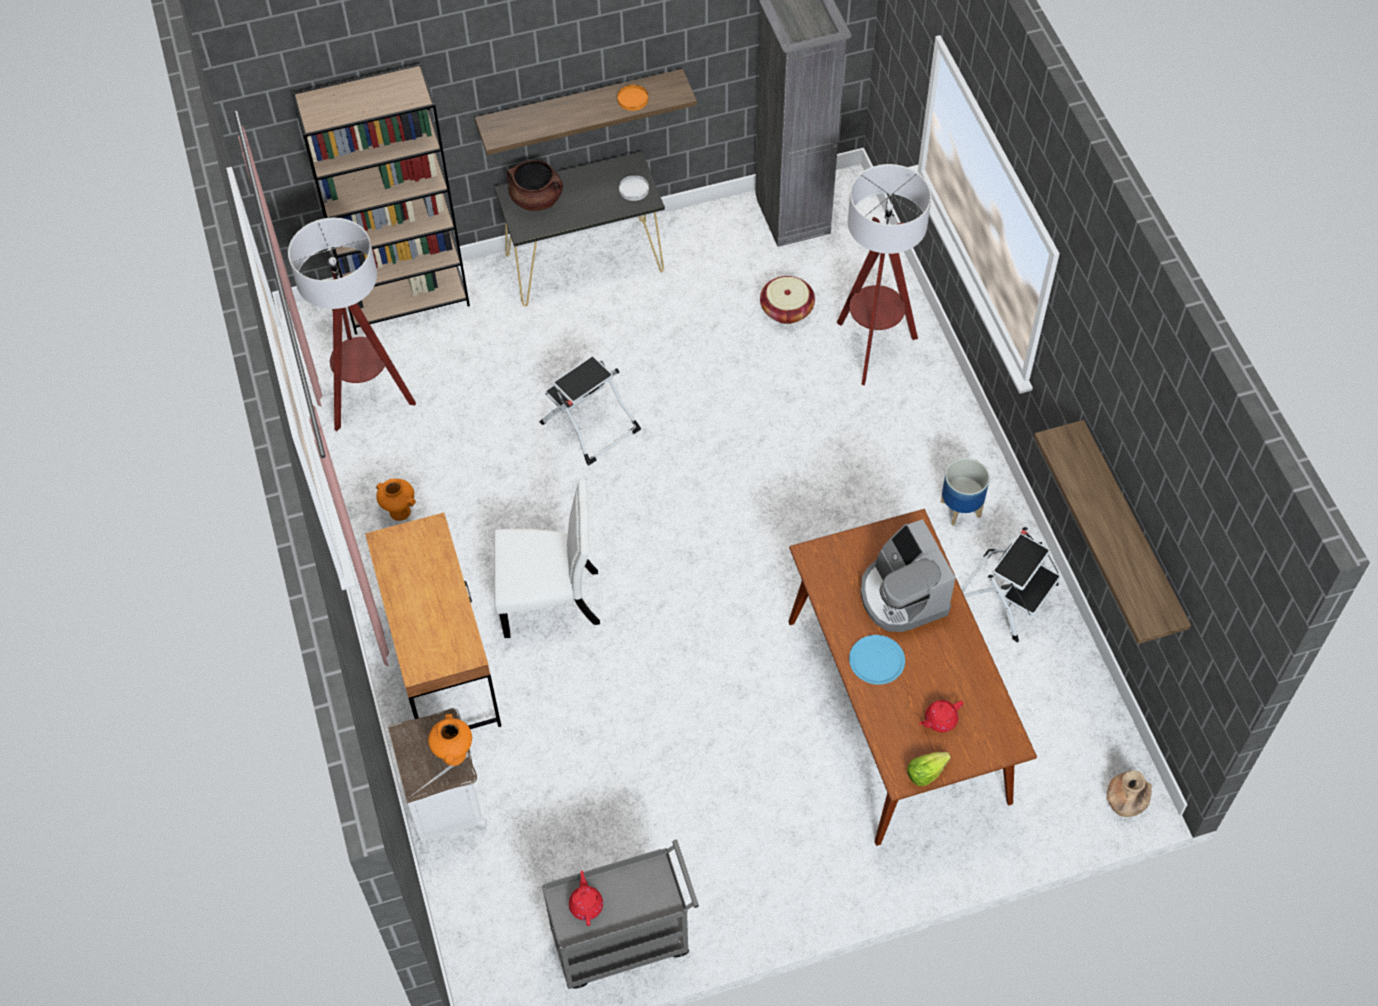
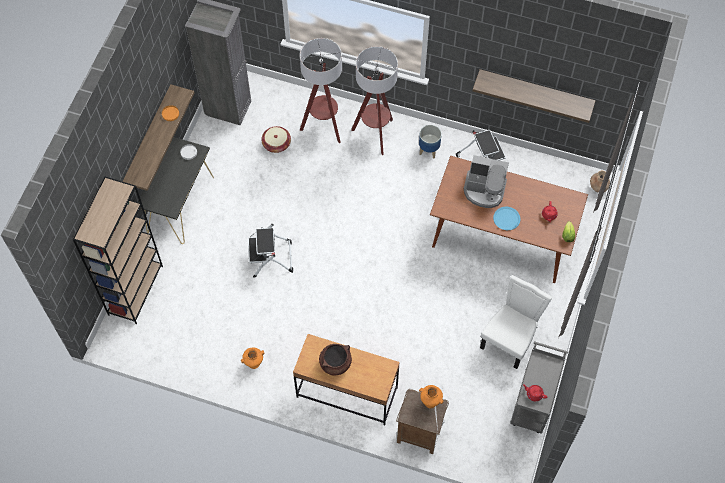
camera: 55 degrees left, 5 degrees up
(368, 399) = (179, 340): floor lamp -> floor lamp (375, 134)
(537, 199) = (159, 193): brown cooking pot -> brown cooking pot (335, 363)
(548, 600) = (349, 331): white chair -> white chair (509, 340)

